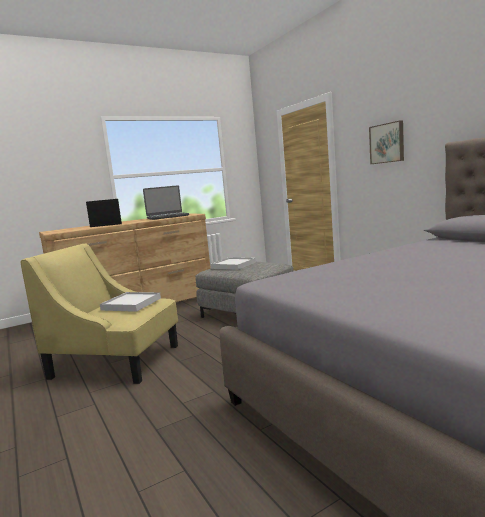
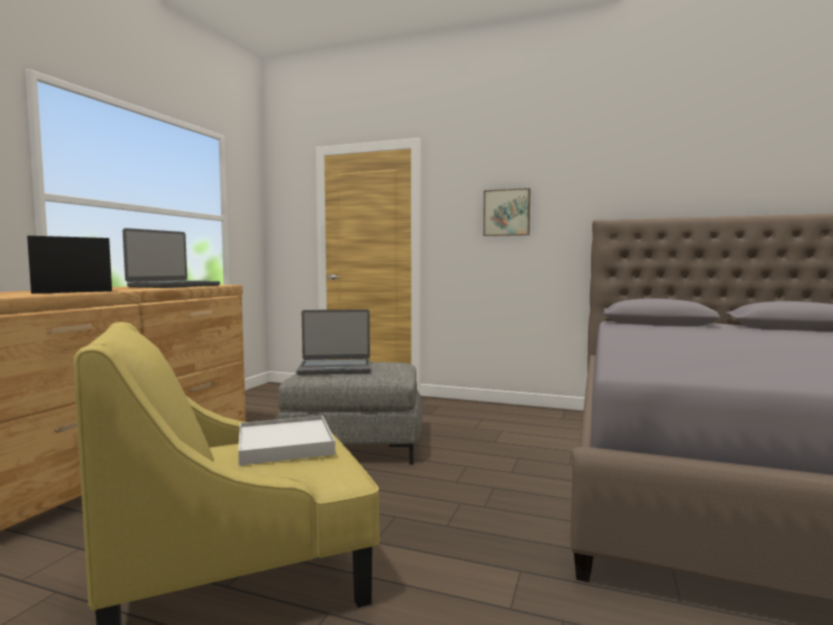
camera: 40 degrees left, 5 degrees down
(233, 265) = (335, 368): white tray -> laptop

